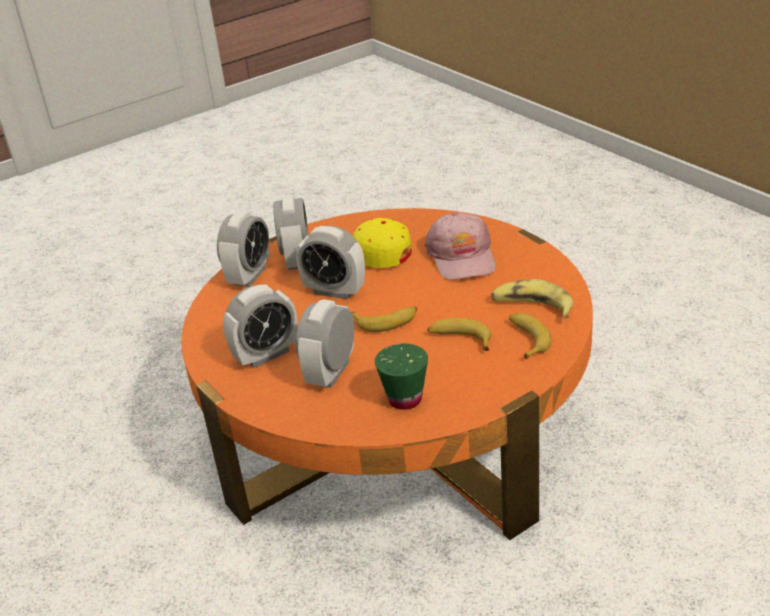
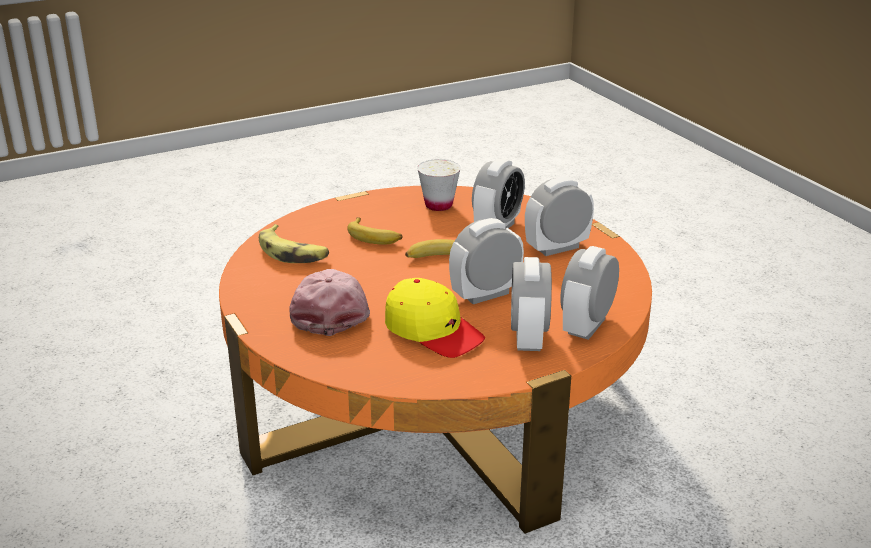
camera: 175 degrees left, 5 degrees down
(334, 291) = (485, 294): alarm clock -> alarm clock turned 60 degrees counterclockwise
(405, 399) = (438, 205): green cup -> white cup
(526, 339) = (317, 230): banana -> none

